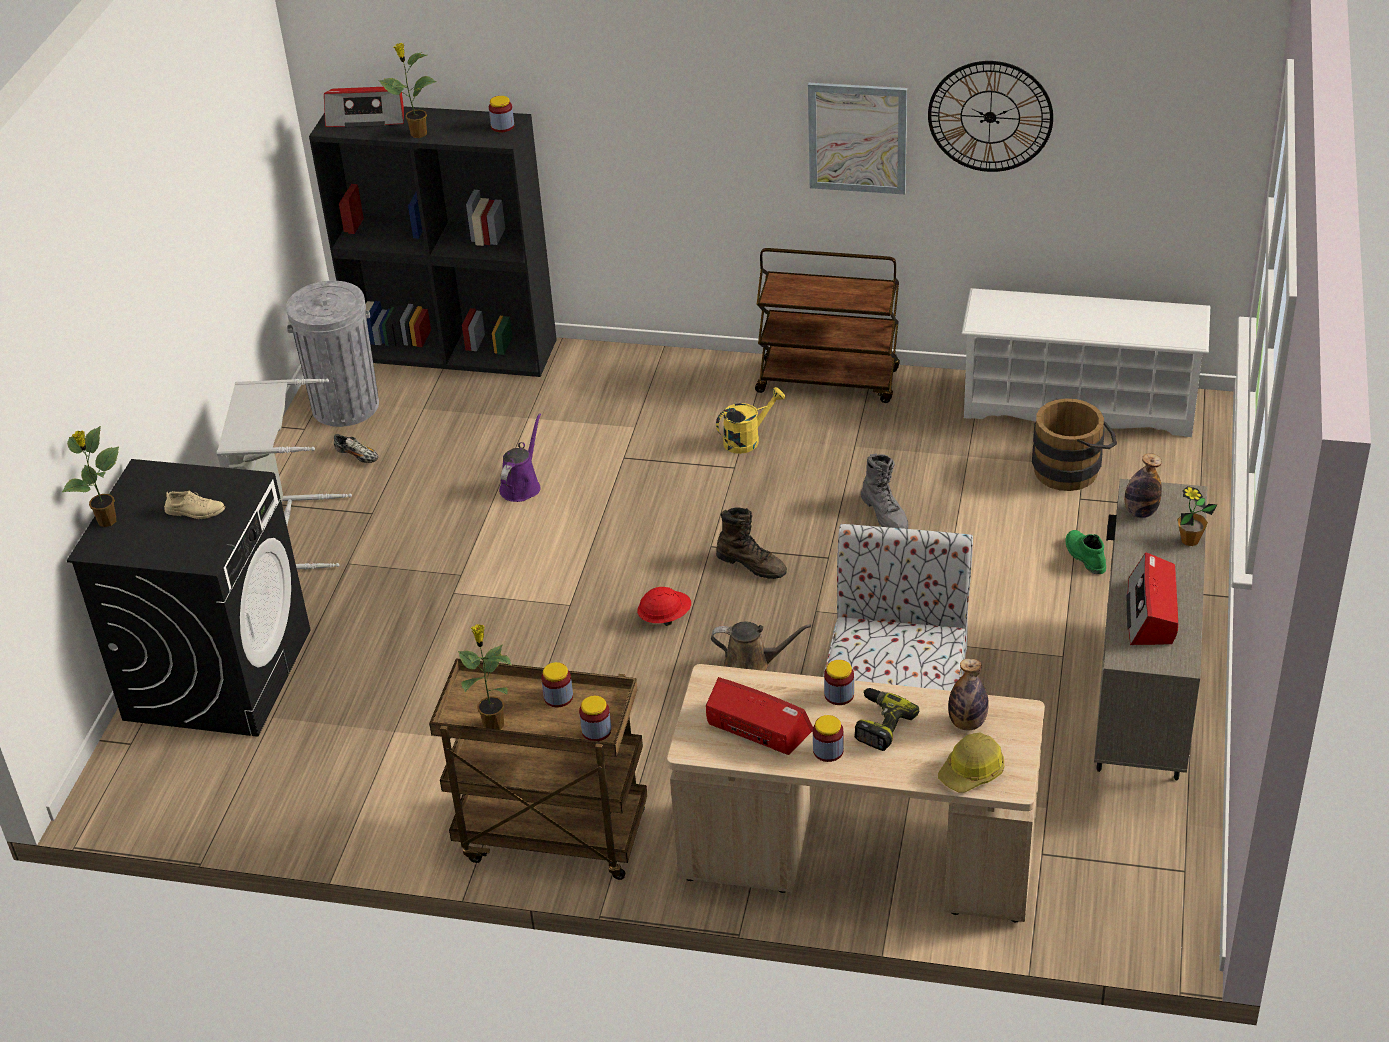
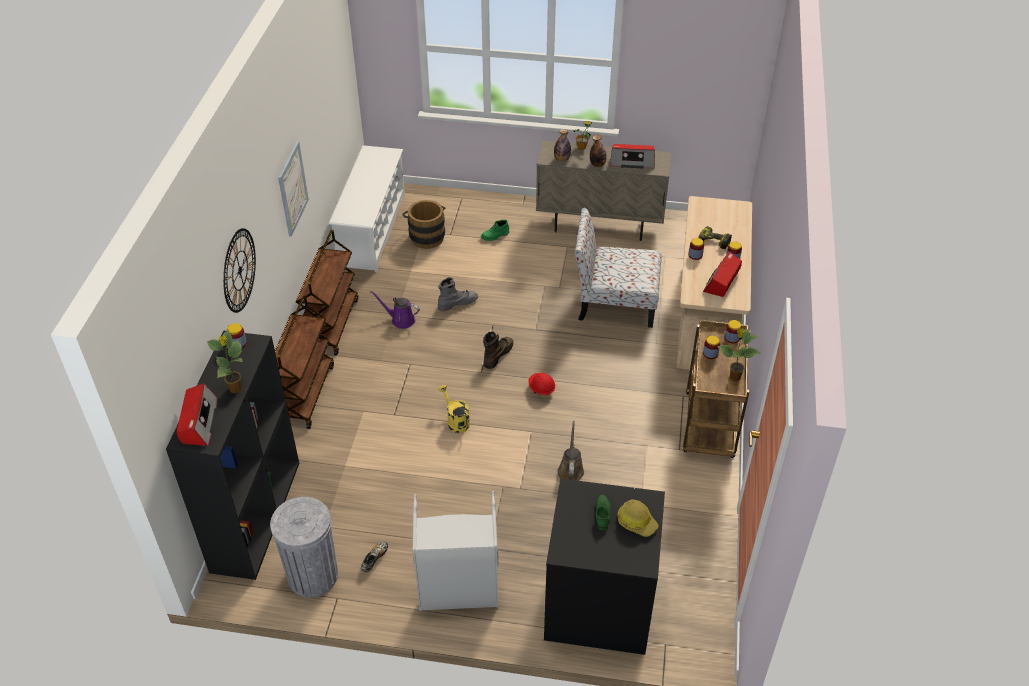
camera: 95 degrees left, 5 degrees up
(107, 521) = (616, 563): potted plant -> none
(195, 511) = (602, 514): beige shoe -> green shoe
(522, 486) = (417, 463): purple watering can -> purple watering can (400, 320)
(676, 369) = (304, 394): none -> brown cart
(747, 439) = (383, 359): yellow watering can -> yellow watering can (456, 421)
(752, 664) = (577, 353): brown watering can -> brown watering can (570, 469)
(967, 723) = (707, 217): bottle -> bottle (597, 164)
(972, 772) = (736, 217): hard hat -> hard hat (636, 522)
(990, 116) = (313, 126): wall clock -> wall clock (239, 270)

